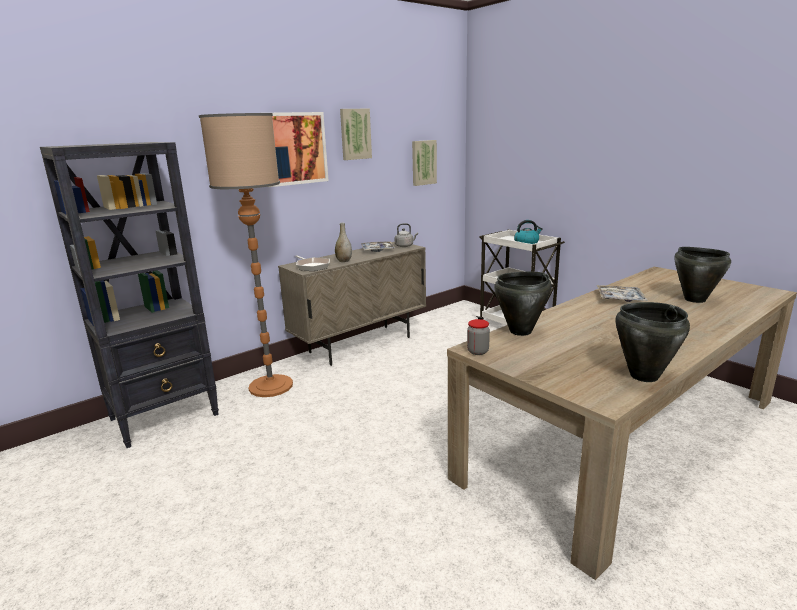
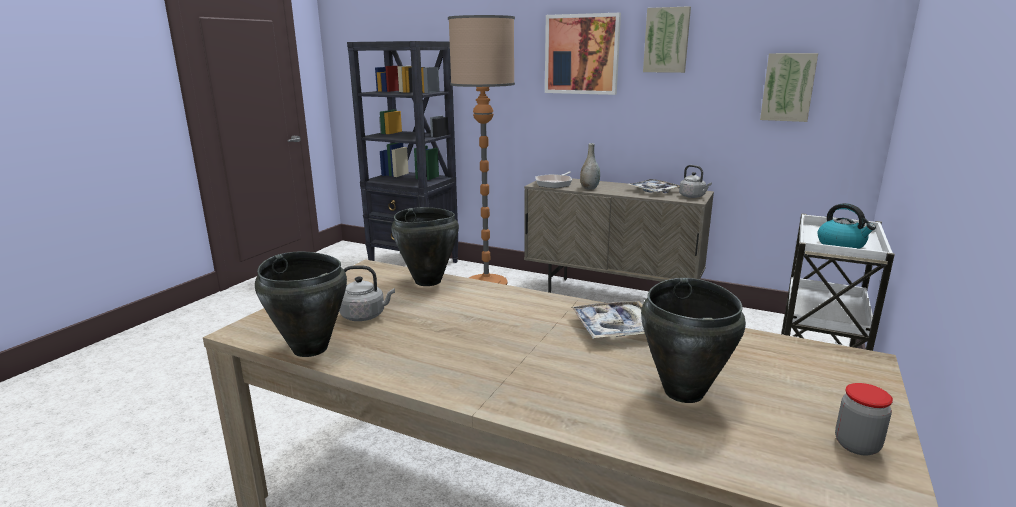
camera: 65 degrees right, 0 degrees up
(478, 351) = (361, 270): jar -> jar (857, 445)
(585, 355) = (365, 316): none -> grey kettle

